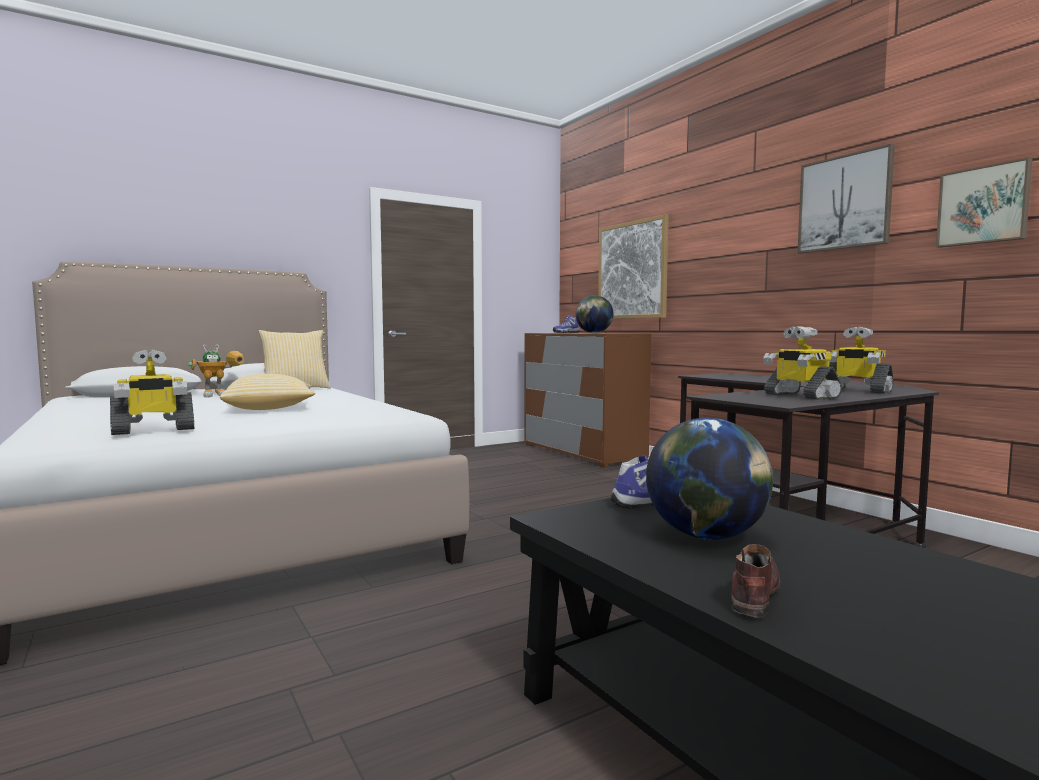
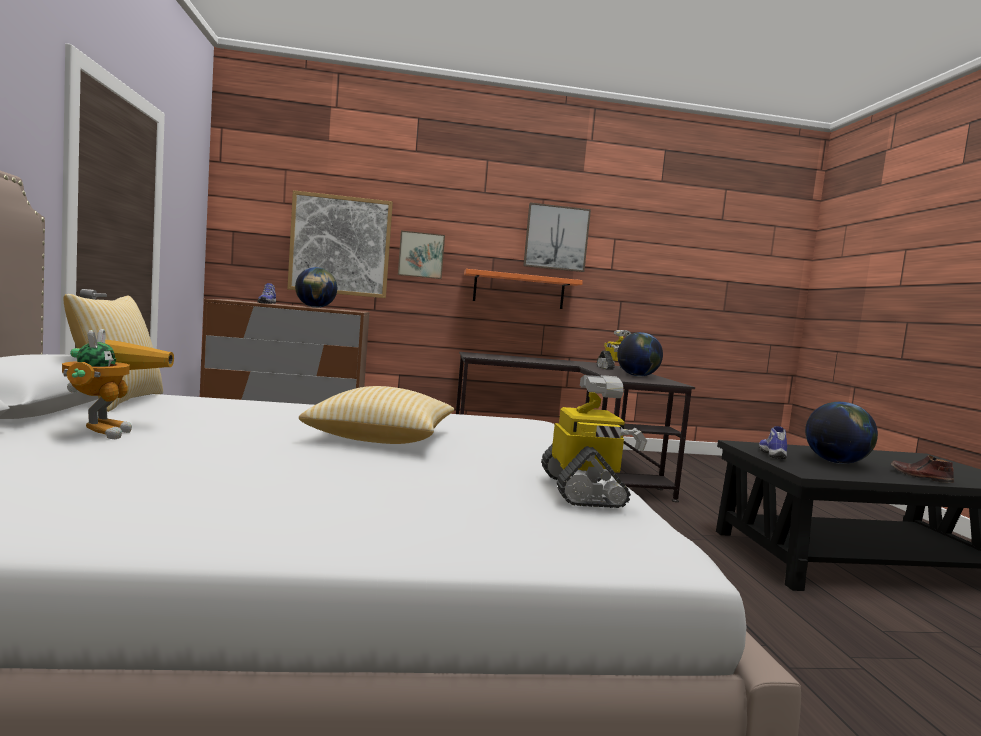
camera: 65 degrees left, 0 degrees up
(797, 287) = (519, 290): none -> orange shelf
(800, 396) = (637, 376): toy robot -> globe
(983, 205) = (633, 262): picture -> picture (421, 255)

